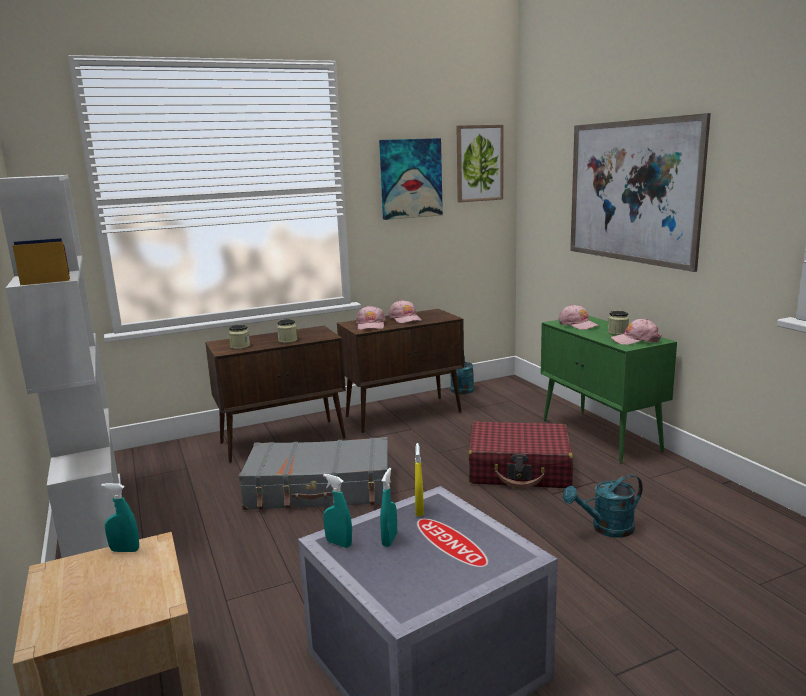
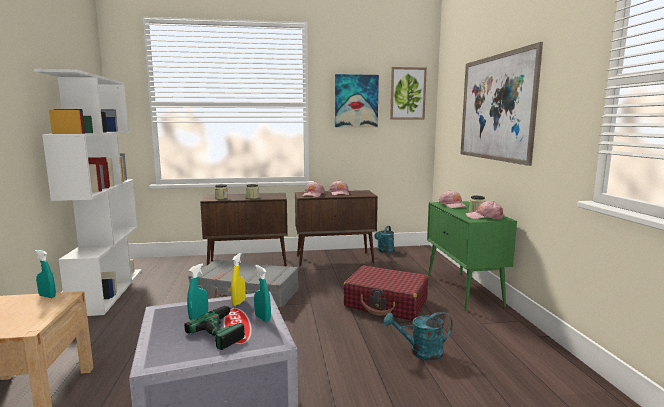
camera: 15 degrees right, 5 degrees down
(339, 543) = (166, 313): turquoise spray bottle -> turquoise spray bottle (262, 318)
(444, 547) = (228, 327): none -> power drill

